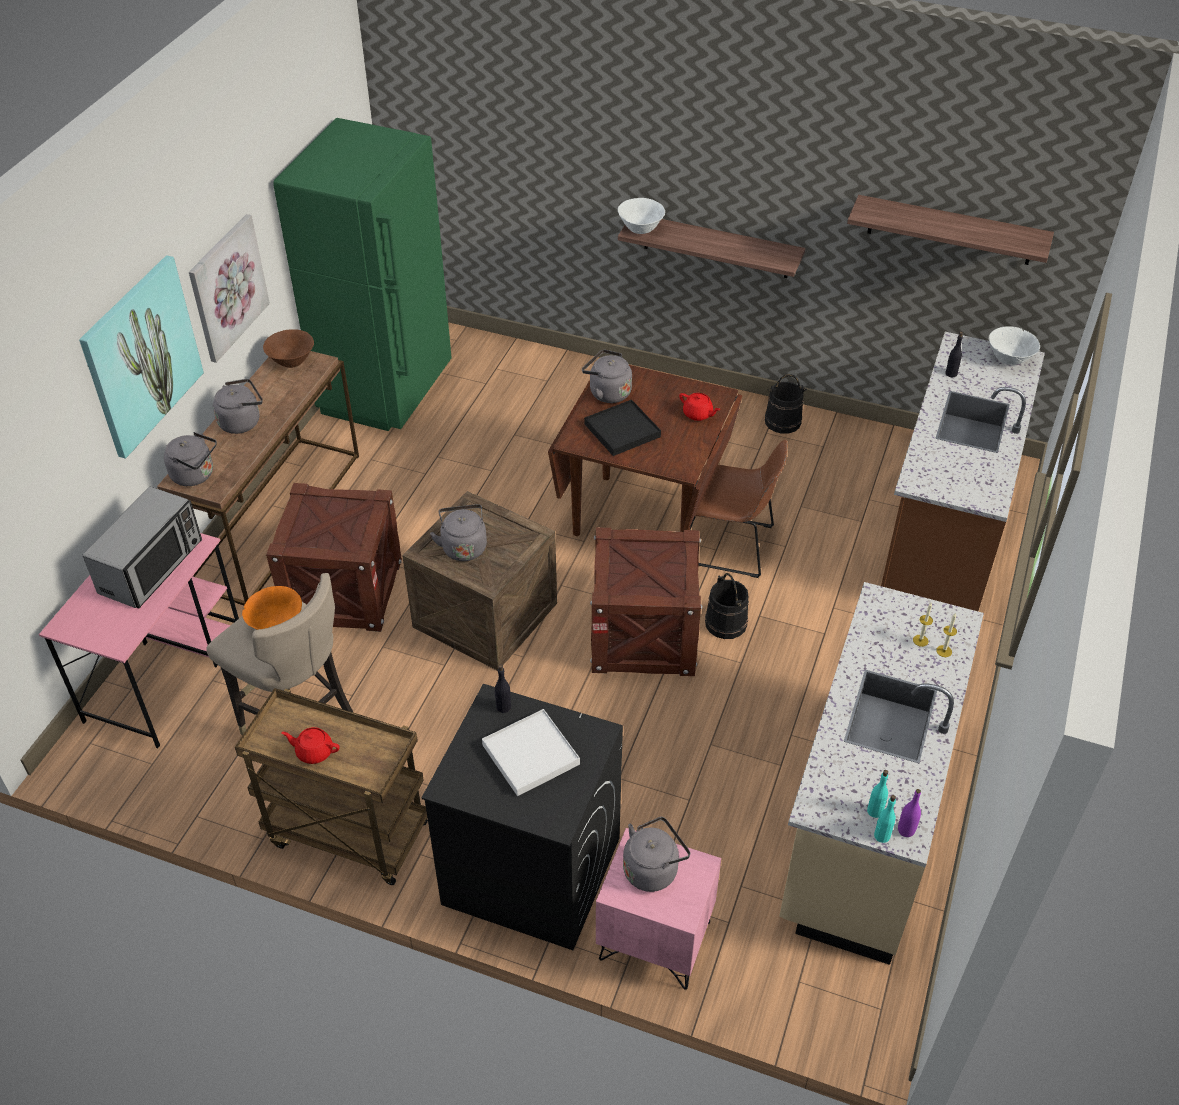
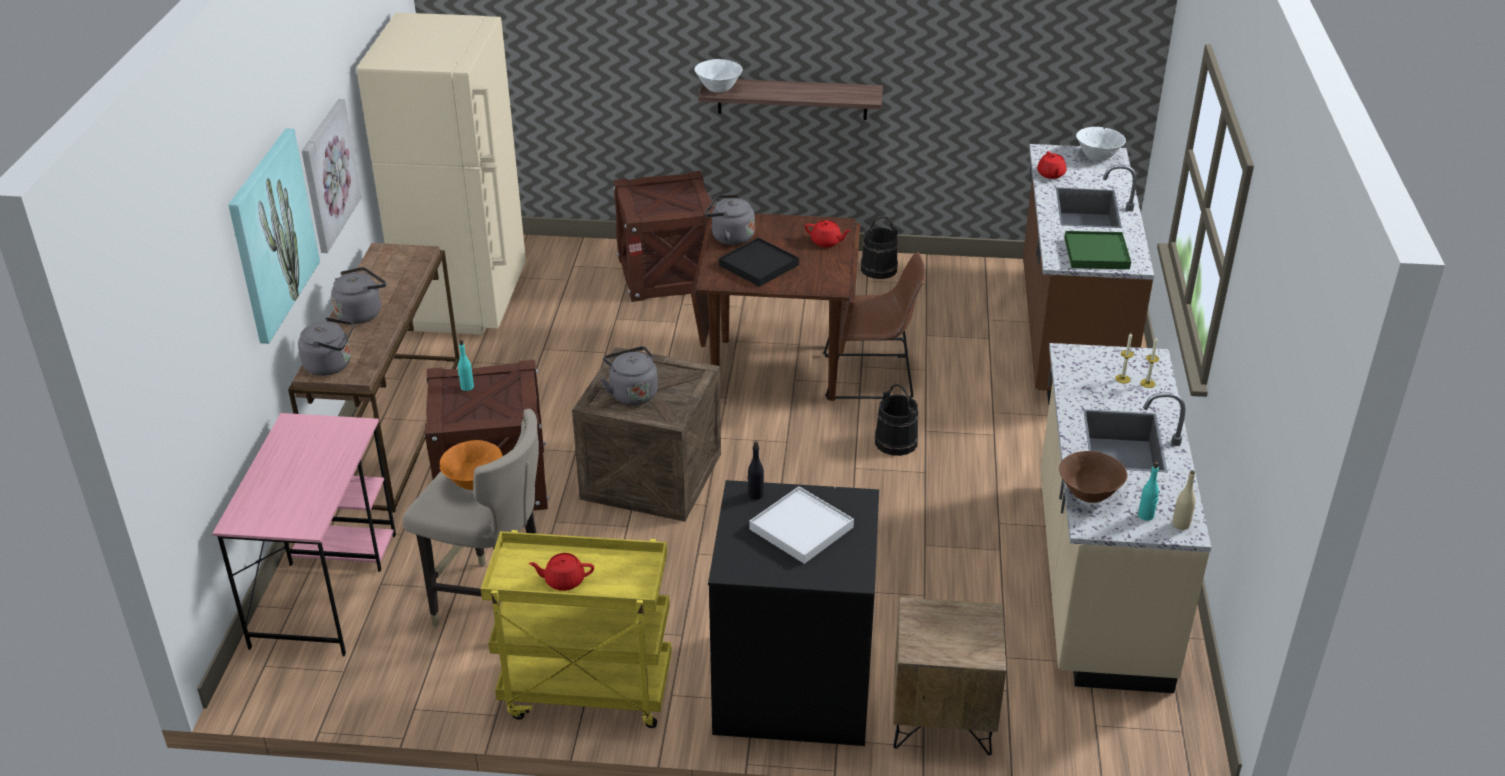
camera: 15 degrees left, 10 degrees down
(152, 566) = (314, 454): microwave -> none
(292, 362) = (392, 256): brown bowl -> brown bowl (1089, 495)
(346, 834) = (585, 693): brown cart -> yellow cart
(387, 391) = (466, 300): green fridge -> beige fridge
(643, 635) = (819, 465): crate -> crate (667, 273)
(653, 869) = (941, 625): grey kettle -> none
(654, 941) = (941, 721): pink nightstand -> brown nightstand
(881, 836) = (1161, 533): turquoise bottle -> turquoise bottle (467, 387)
(906, 830) = (1180, 525): purple bottle -> beige bottle
(950, 230) = (1021, 43): shelf -> none
(951, 373) = (1051, 174): black bottle -> red teapot
(957, 480) = (1096, 253): none -> green tray

